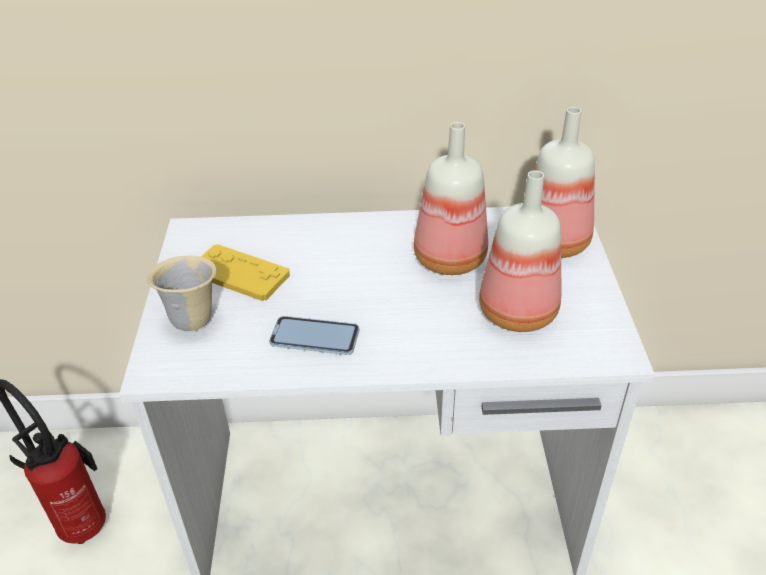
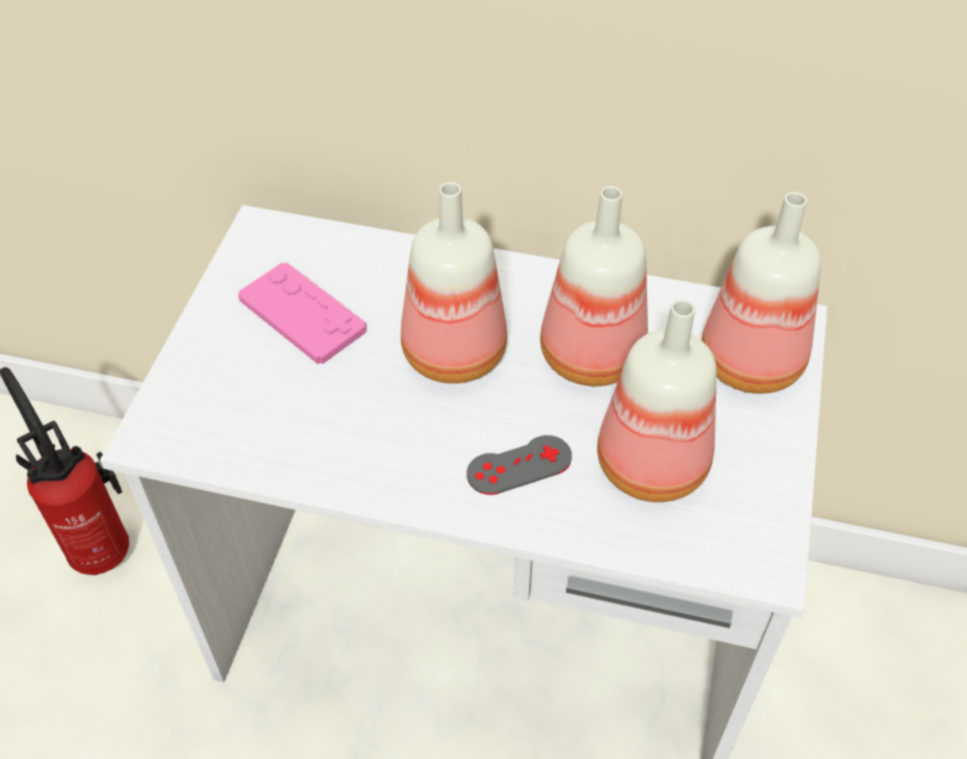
camera: 15 degrees right, 10 degrees up
(193, 319) = (221, 371): beige mug -> none
(239, 274) = (302, 314): yellow game controller -> pink game controller
(315, 337) = (365, 436): phone -> none
(358, 277) = (455, 355): none -> bottle
(430, 331) = (519, 465): none -> grey game controller

